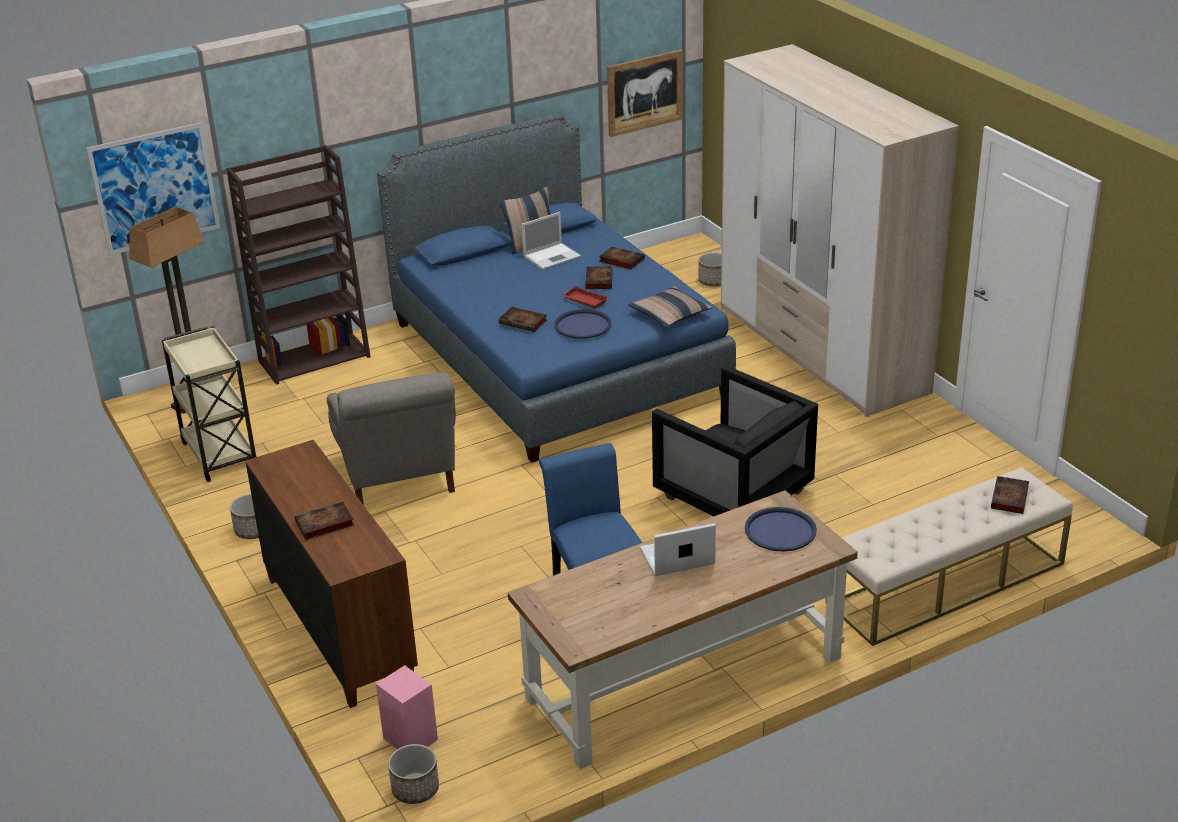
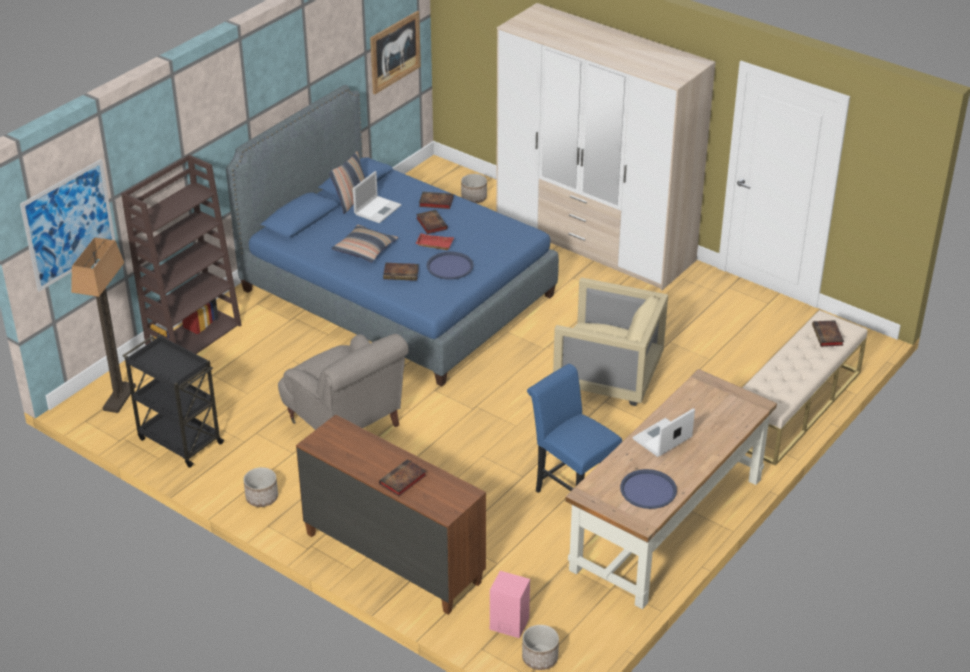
camera: 25 degrees left, 5 degrees up
(219, 453) = (179, 440): beige cart -> black cart
(670, 314) = (508, 242): pillow -> pillow (365, 249)
(732, 494) = (607, 375): black armchair -> beige armchair
(780, 530) = (716, 400): blue tray -> blue tray (648, 490)

